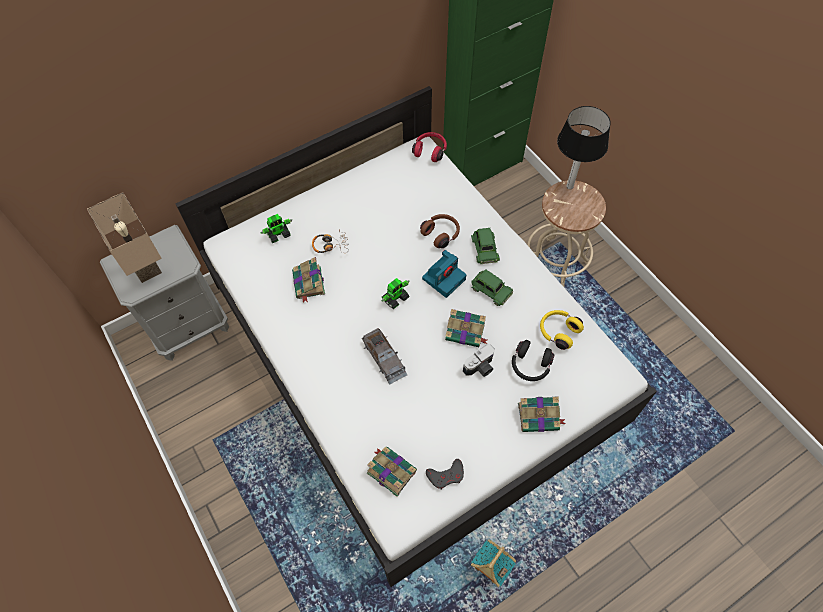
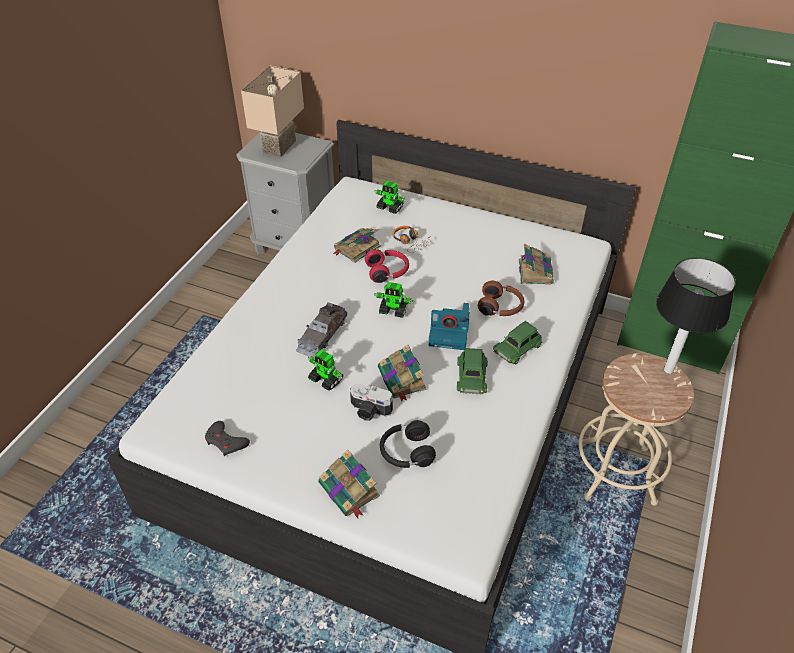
camera: 55 degrees right, 15 degrees down
(390, 471) = (204, 397): book -> book (535, 271)
(430, 151) = (591, 253): red headphones -> red headphones (388, 272)
(432, 379) = (326, 380): none -> toy robot
(489, 568) = (198, 595): toy house -> none
(558, 331) = (472, 458): yellow headphones -> none

